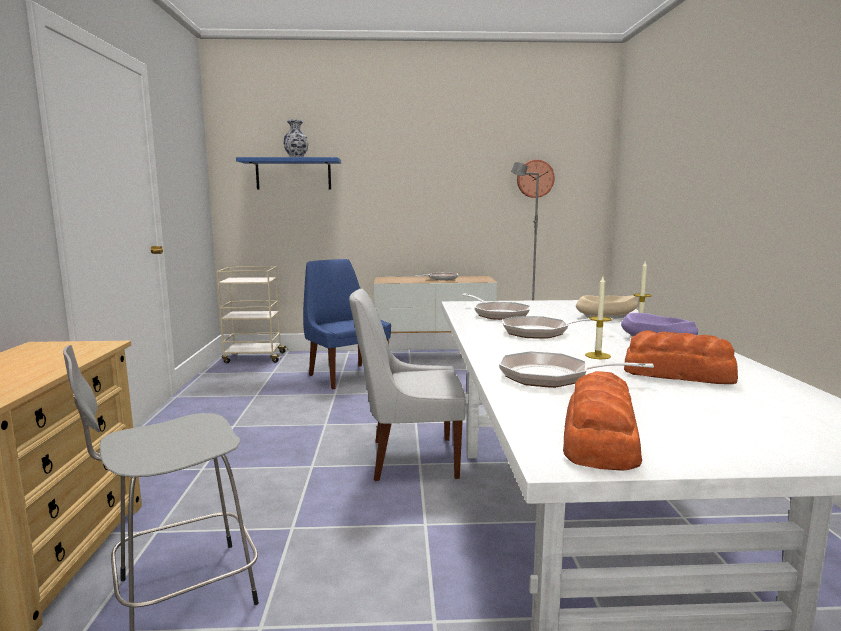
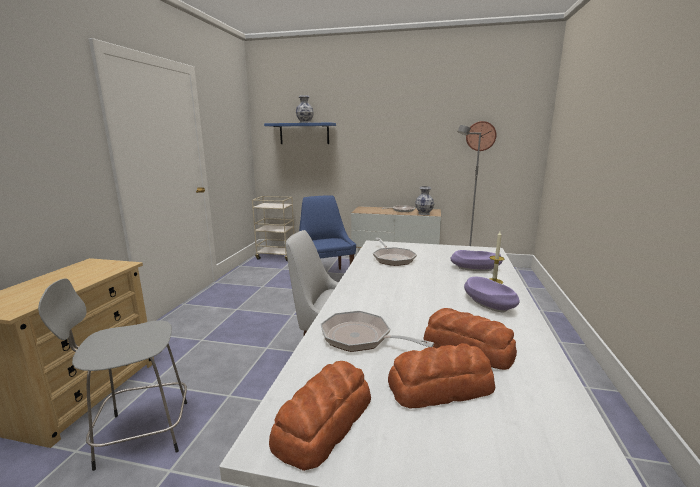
camera: 15 degrees right, 5 degrees up
(472, 280) = (423, 214): none -> vase
(541, 332) = (404, 283): frying pan -> none
(597, 356) = (422, 316): candle -> none
(606, 316) = (475, 268): beige bowl -> purple bowl
(688, 402) = (441, 387): none -> bread

